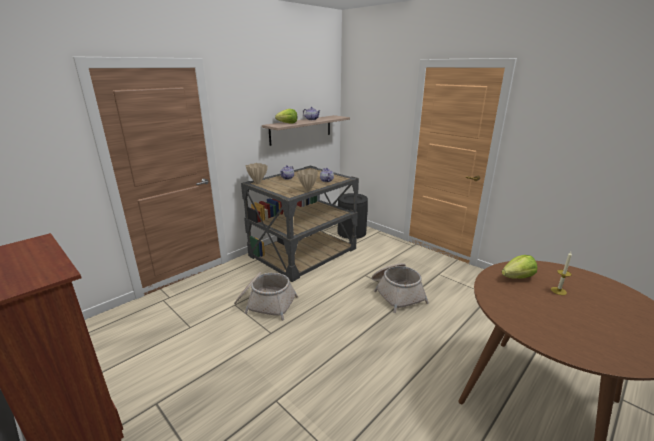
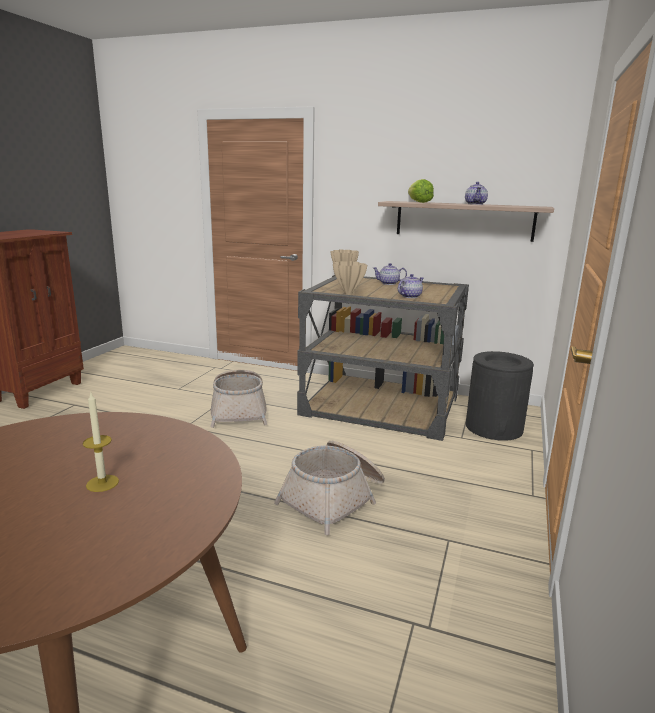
camera: 65 degrees right, 5 degrees down
(517, 277) = (150, 445): lettuce -> none

